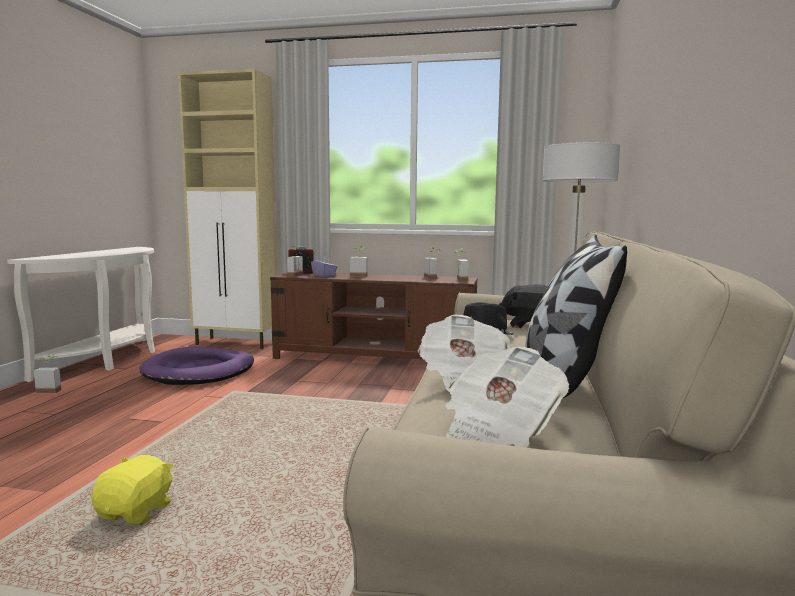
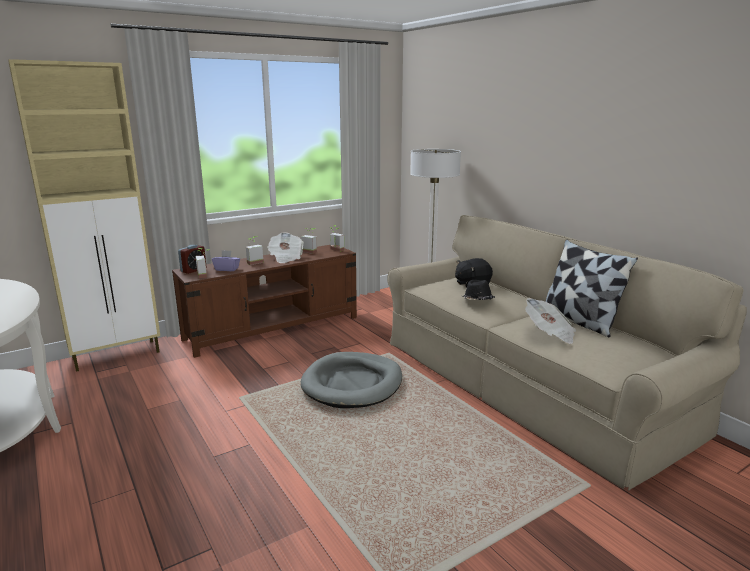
camera: 45 degrees left, 10 degrees up
(51, 390) = (54, 475): potted plant -> none
(136, 512) = (394, 496): yellow plush toy -> none
(200, 371) = (160, 394): purple dog bed -> none
(335, 416) = (352, 383): none -> grey dog bed
(498, 429) = (619, 354): newspaper -> newspaper (286, 258)

